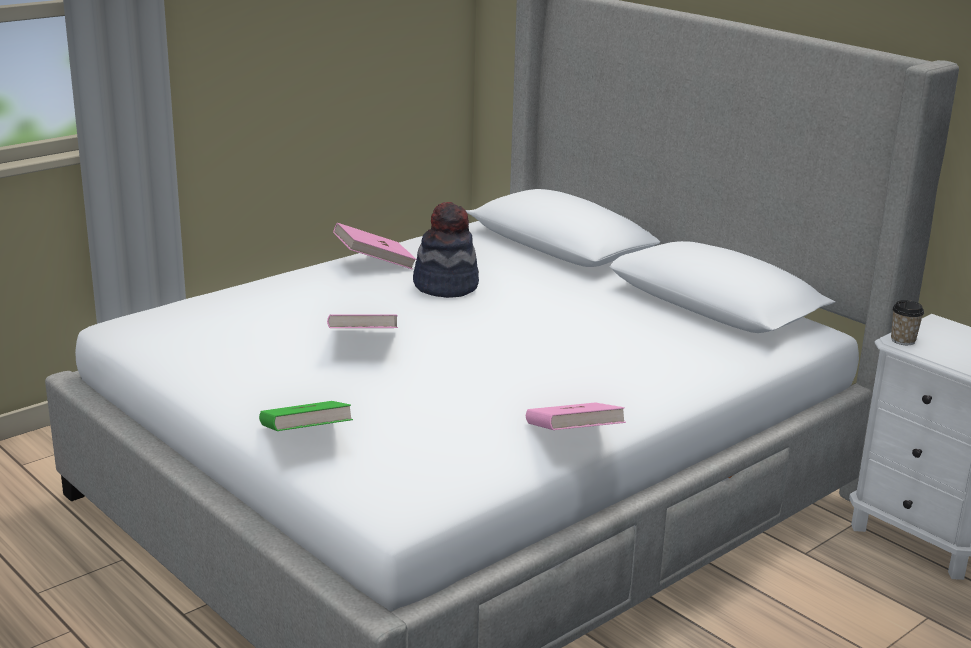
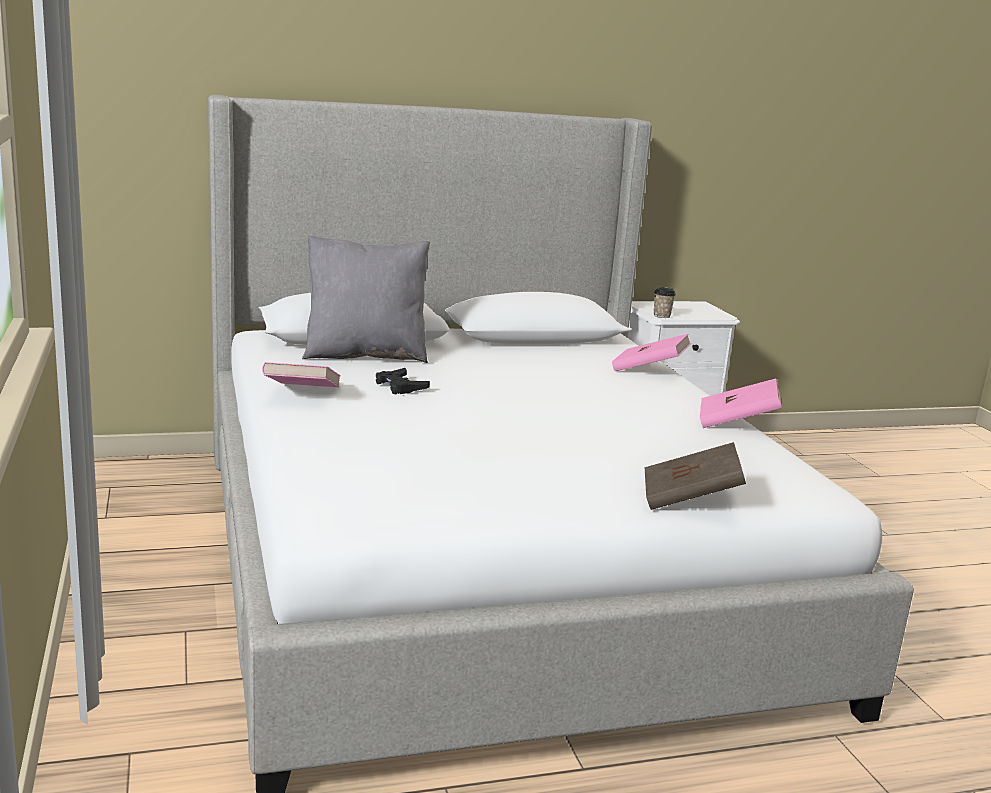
camera: 65 degrees left, 5 degrees down
(305, 439) = (689, 500): green book -> brown book
(363, 342) = (503, 437): pink book -> pink book (649, 370)
(446, 286) = (400, 386): hat -> black game controller
(518, 259) = (365, 355): none -> grey pillow

